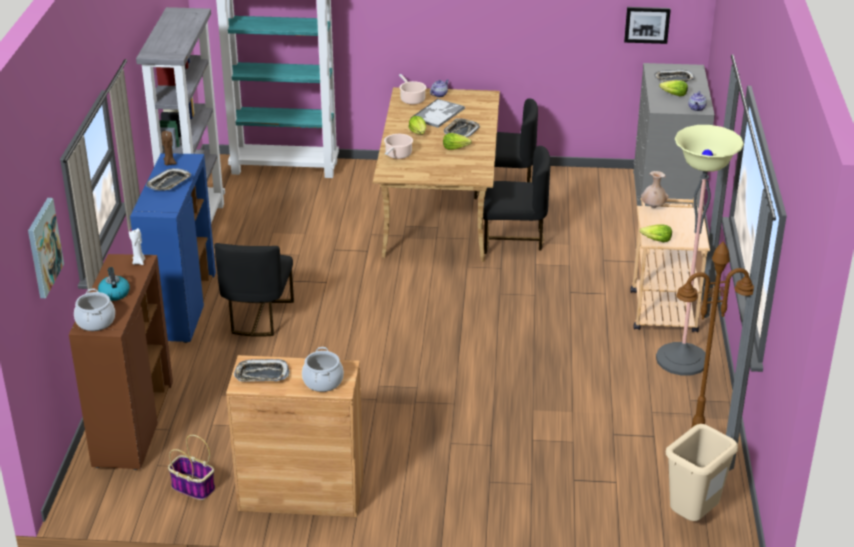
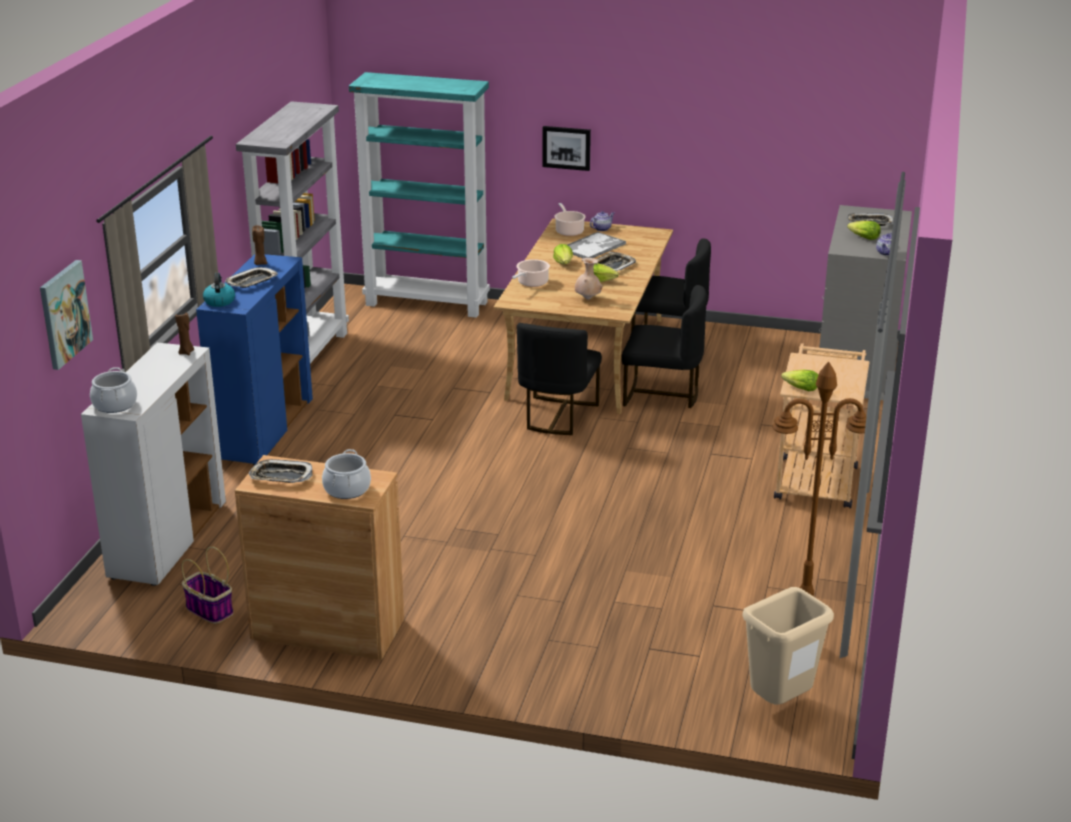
camera: 10 degrees right, 5 degrees down
(114, 293) = (146, 380): kettle -> kettle (219, 301)
(133, 424) = (168, 540): brown cabinet -> white cabinet
(139, 262) = (186, 352): white candle -> brown candle
(257, 317) = (343, 447): black chair -> black chair (557, 416)
(647, 24) = (845, 159): picture -> picture (566, 147)
(653, 207) = (809, 355): beige vase -> beige vase (588, 298)
(682, 359) = (822, 535): floor lamp -> none

